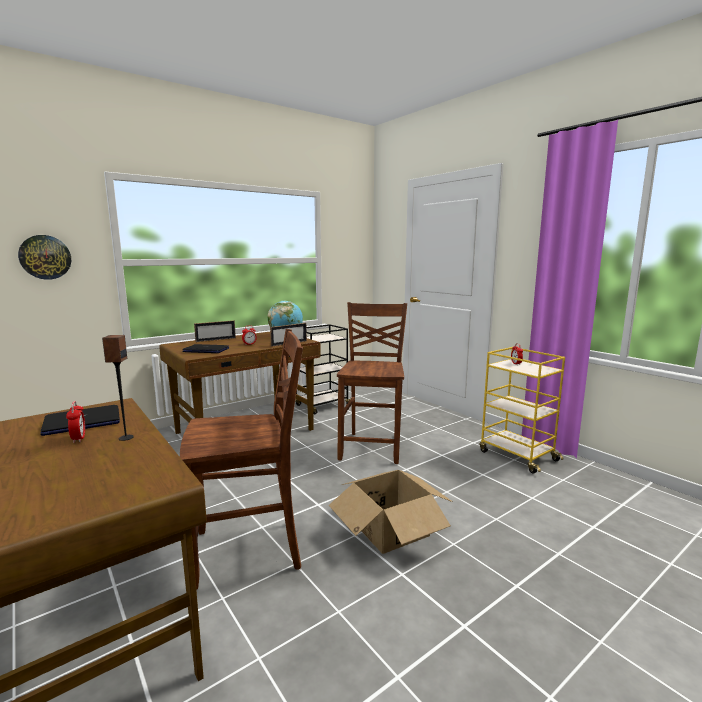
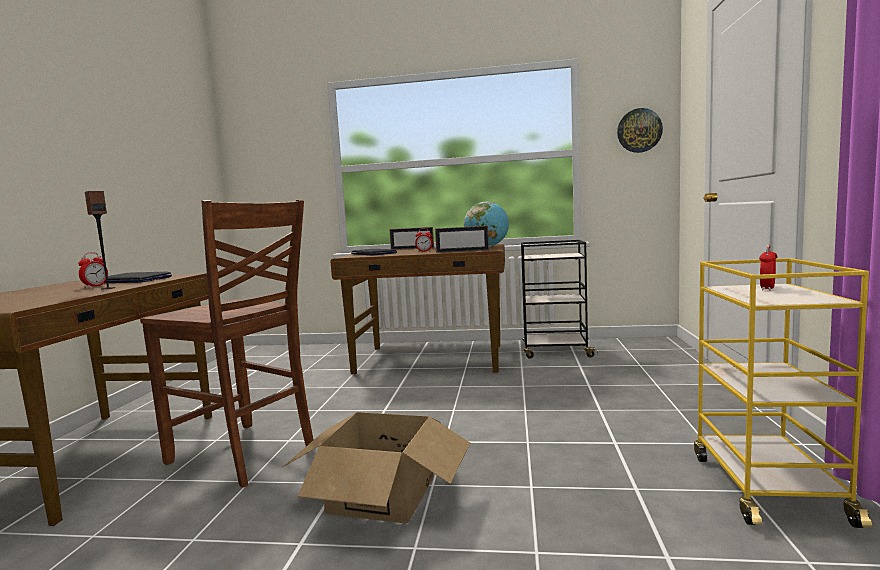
camera: 45 degrees right, 5 degrees down
(45, 257) = (281, 167): wall clock -> wall clock (639, 130)
(372, 447) = (532, 406): brown chair -> none

